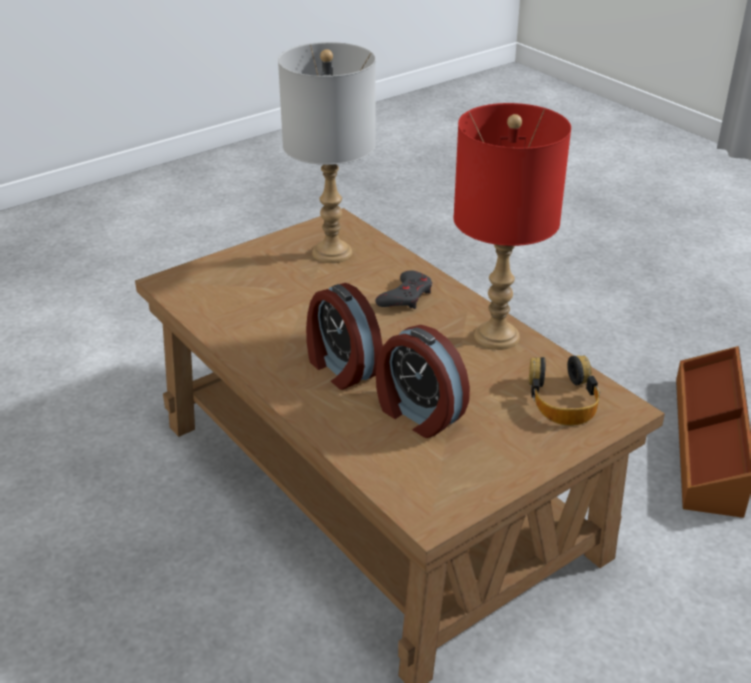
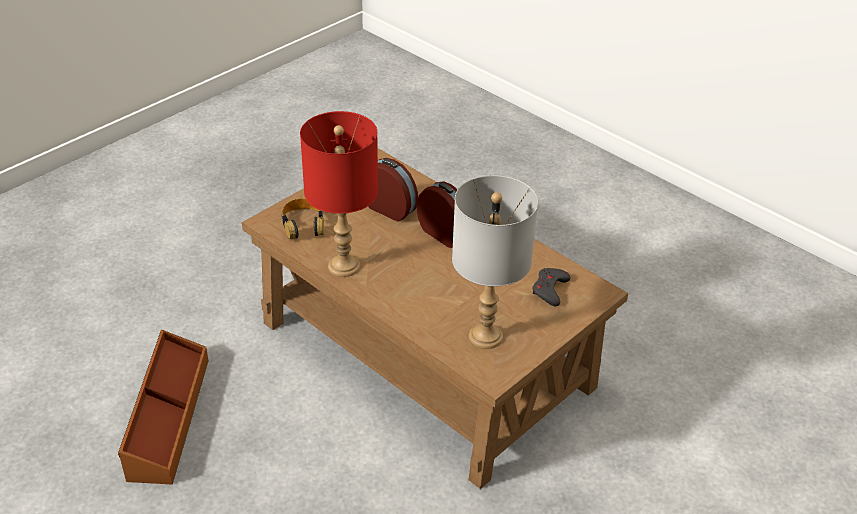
camera: 170 degrees right, 5 degrees up
(406, 296) = (414, 295): grey game controller -> grey game controller (550, 289)

